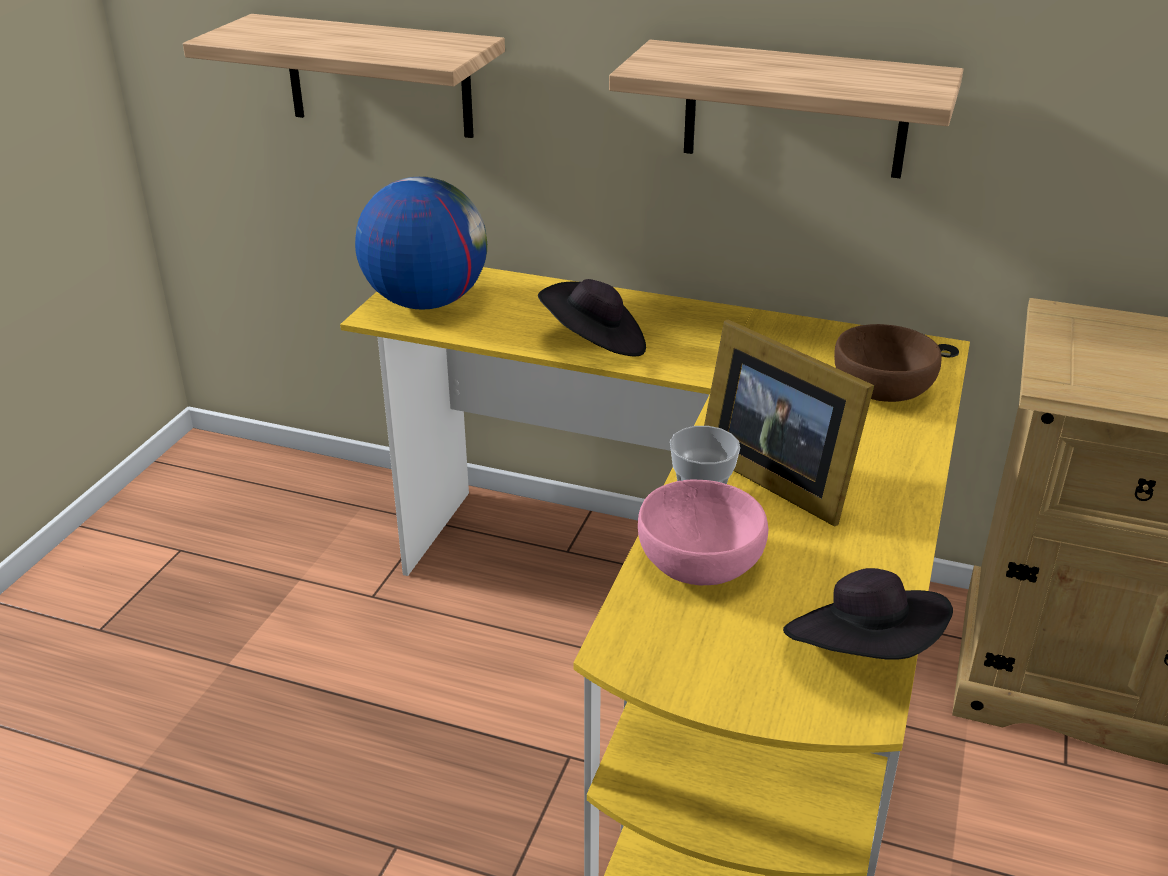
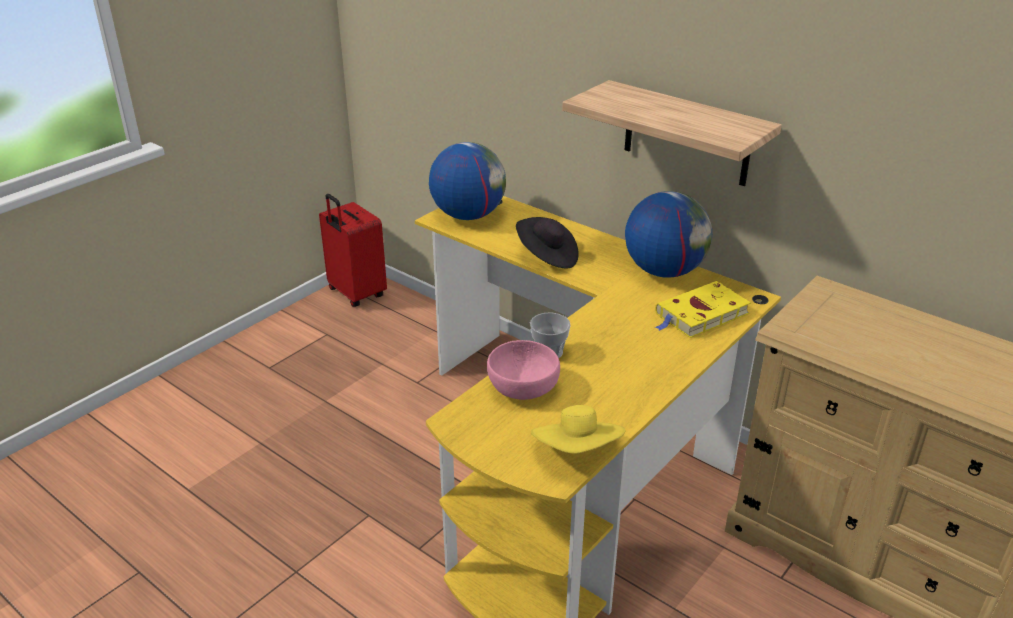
camera: 20 degrees right, 0 degrees up
(201, 474) = (355, 294): none -> red suitcase
(378, 76) = (468, 79): shelf -> none
(775, 475) = (598, 351): picture frame -> none
(783, 334) = (664, 271): none -> globe
(863, 652) = (578, 452): black hat -> yellow hat
(882, 389) = (700, 315): brown bowl -> yellow book

